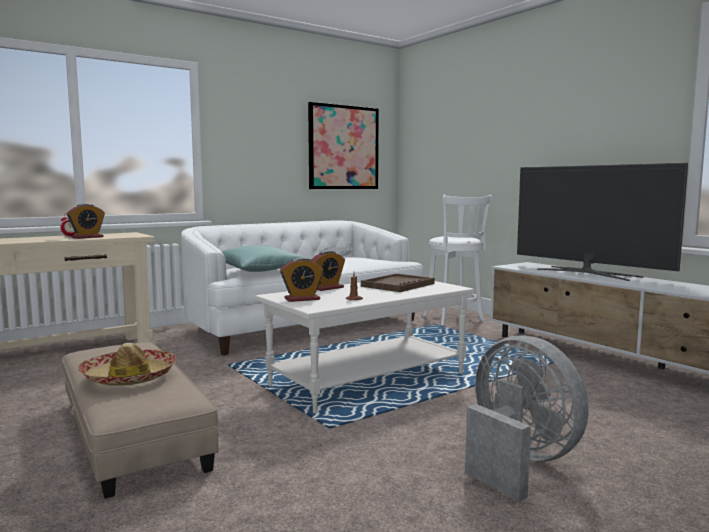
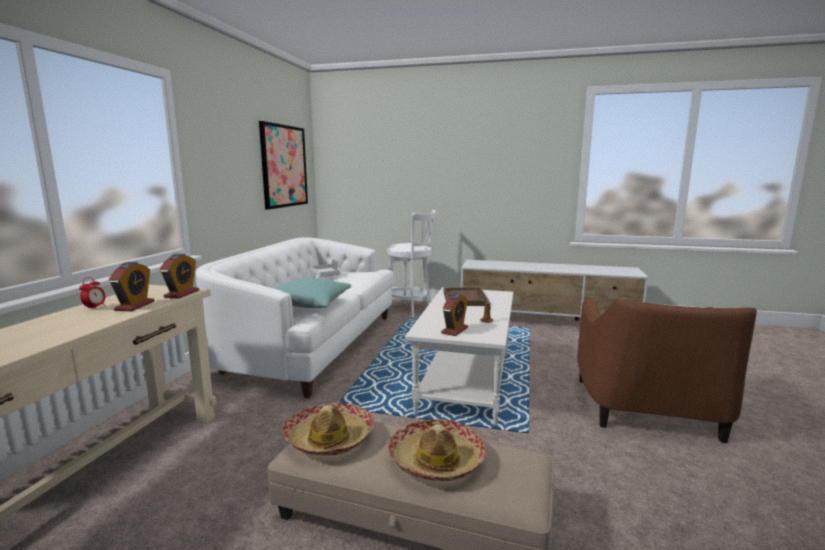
camera: 40 degrees left, 5 degrees up
(111, 350) = (329, 438): none -> hat
(327, 288) = (432, 313): alarm clock -> alarm clock (182, 294)
(518, 462) = (649, 410): grey fan -> brown armchair
(588, 273) = (527, 265): television -> none

